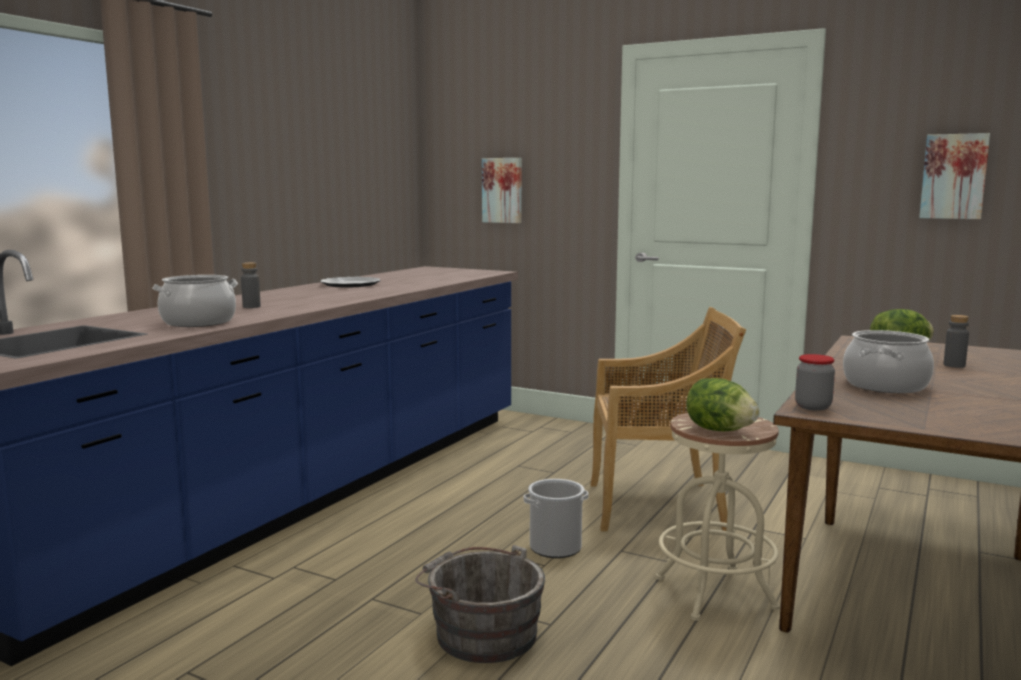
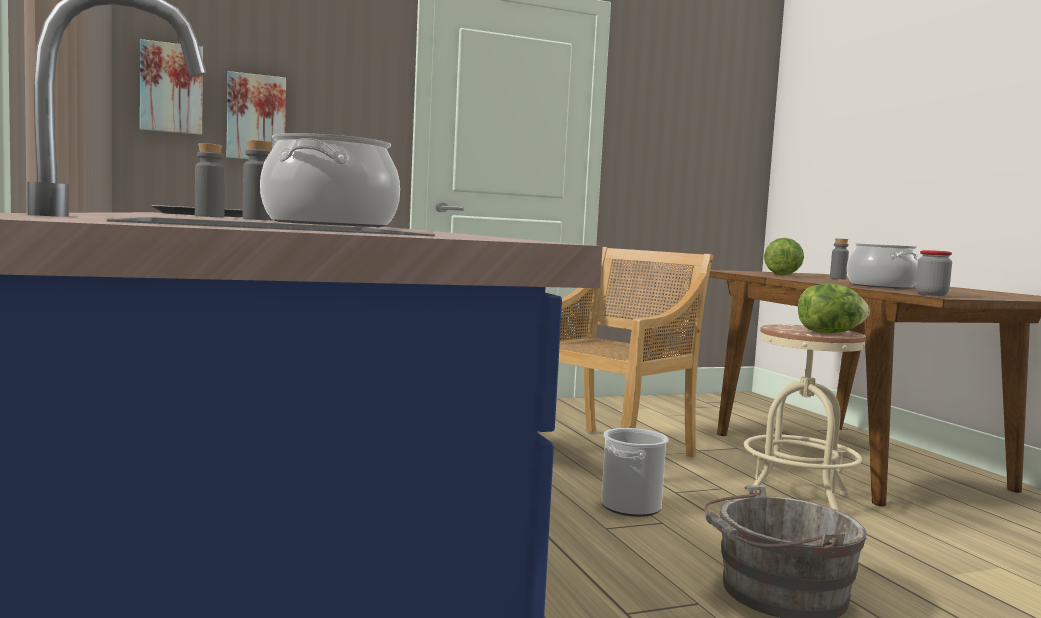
camera: 50 degrees left, 5 degrees down
(269, 299) = (209, 216): none -> grey bottle
(954, 176) = (698, 145): picture -> picture (172, 88)

